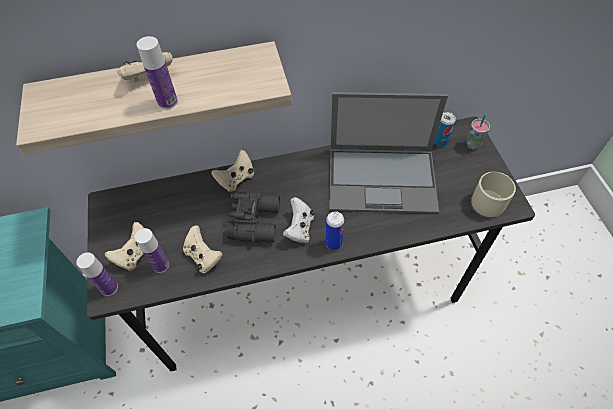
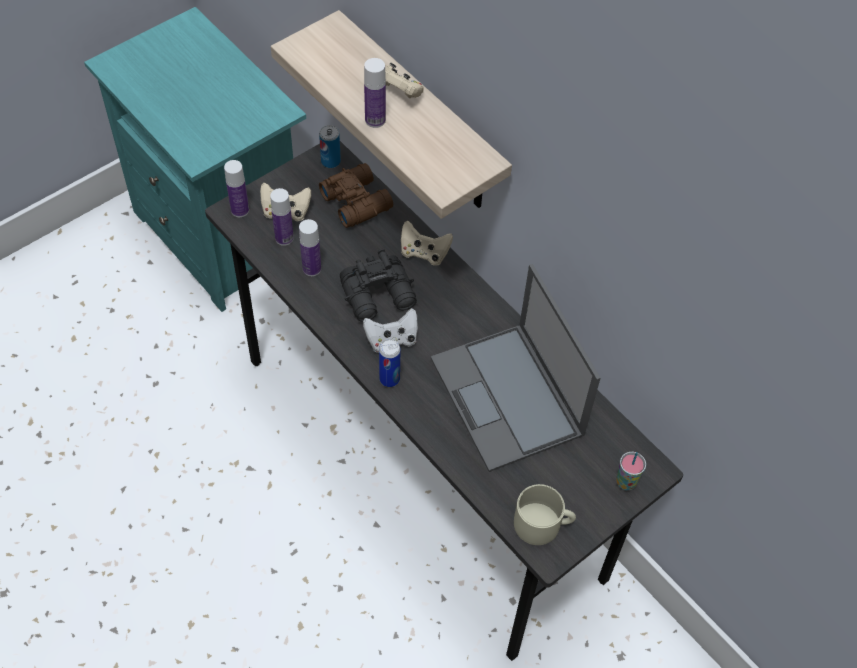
camera: 60 degrees right, 0 degrees up
(160, 202) = (356, 200): none -> brown binoculars
(203, 257) = (312, 268): beige game controller -> bottle
(440, 141) = (609, 442): can -> can (330, 161)

